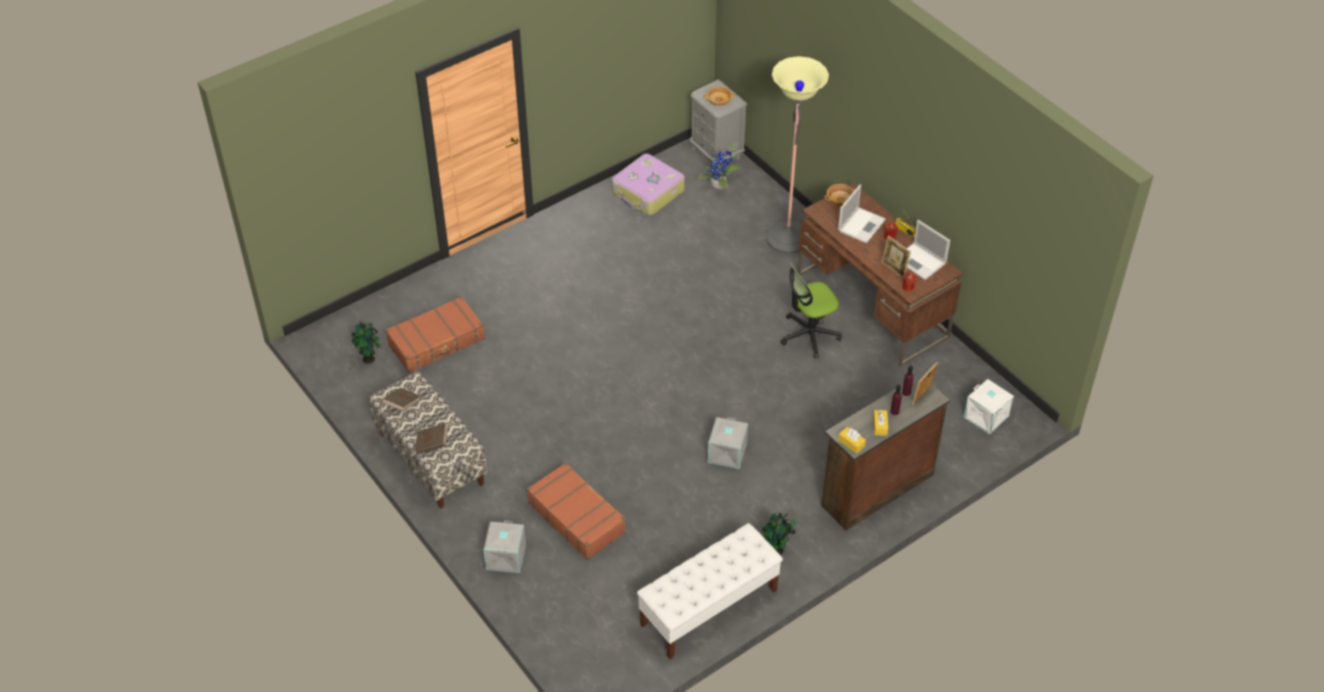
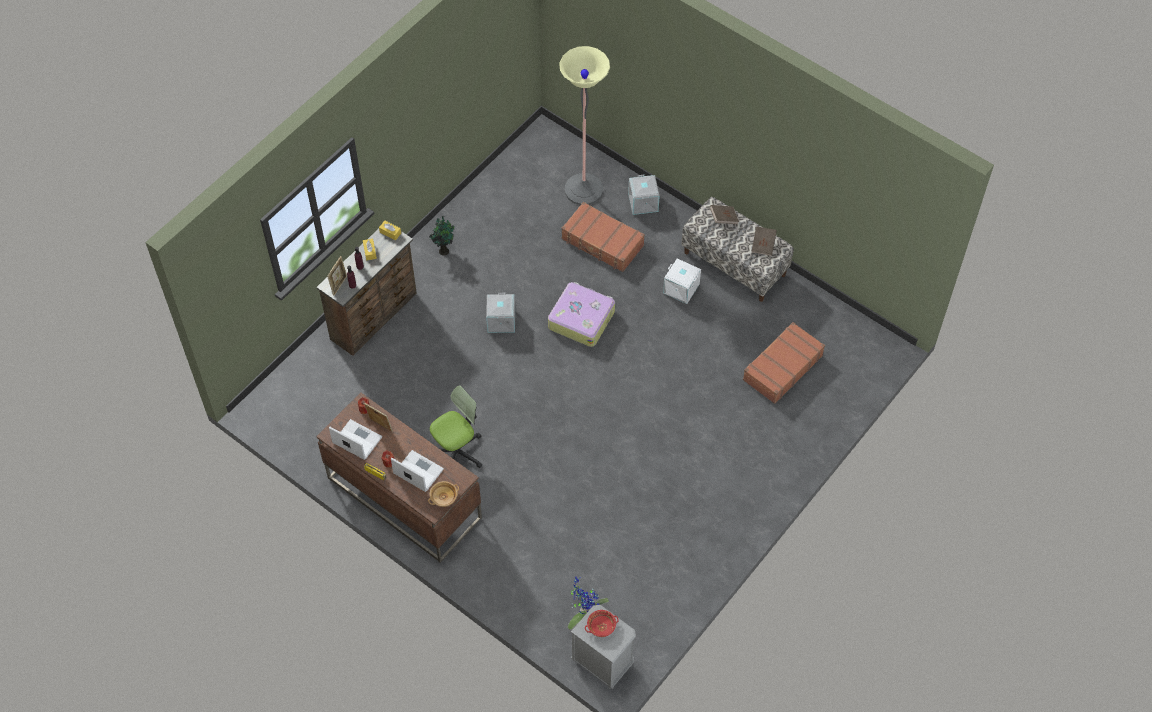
camera: 165 degrees right, 10 degrees up
(369, 359) = (830, 338): potted plant -> none
(648, 192) = (657, 588): suitcase -> suitcase (581, 319)
(708, 608) = (483, 199): white bench -> none
(719, 101) = (601, 626): beige bowl -> red bowl
(787, 238) = (500, 561): floor lamp -> floor lamp (584, 189)
(862, 224) = (417, 471): laptop -> laptop turned 105 degrees clockwise
(986, 416) = (289, 403): white storage box -> white storage box (680, 289)

